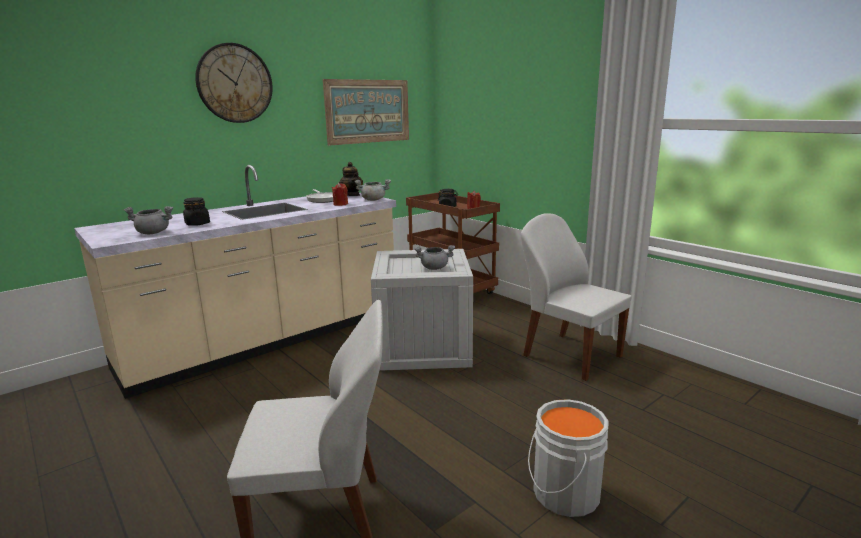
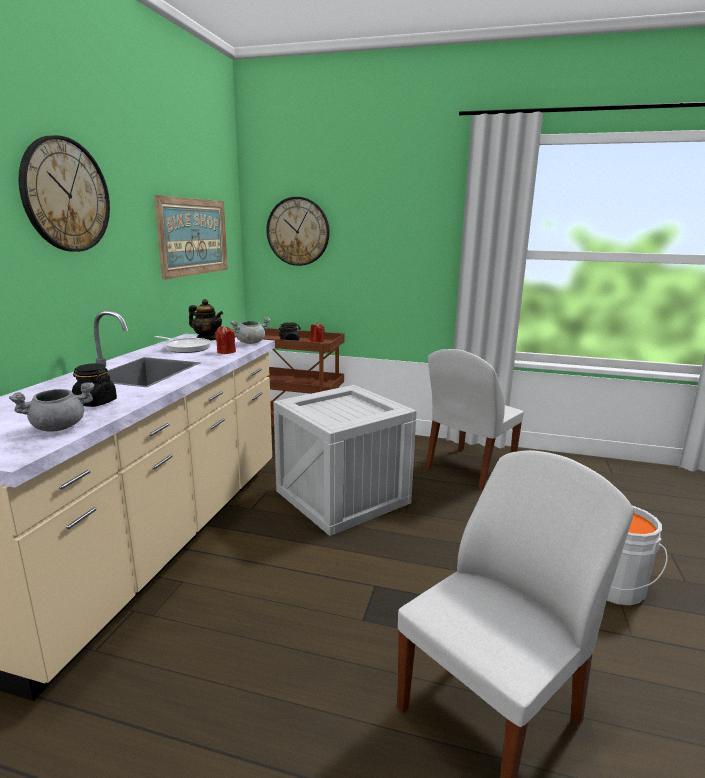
camera: 35 degrees left, 0 degrees up
(434, 268) = (359, 409): grey cooking pot -> none
(470, 105) = (298, 231): none -> wall clock
(570, 355) = (468, 468): white chair -> white chair turned 60 degrees counterclockwise

